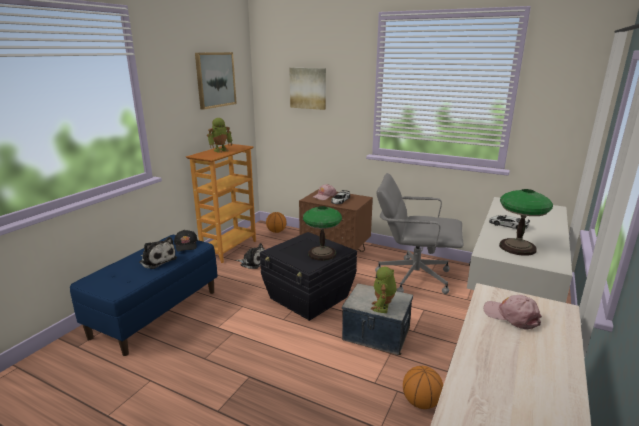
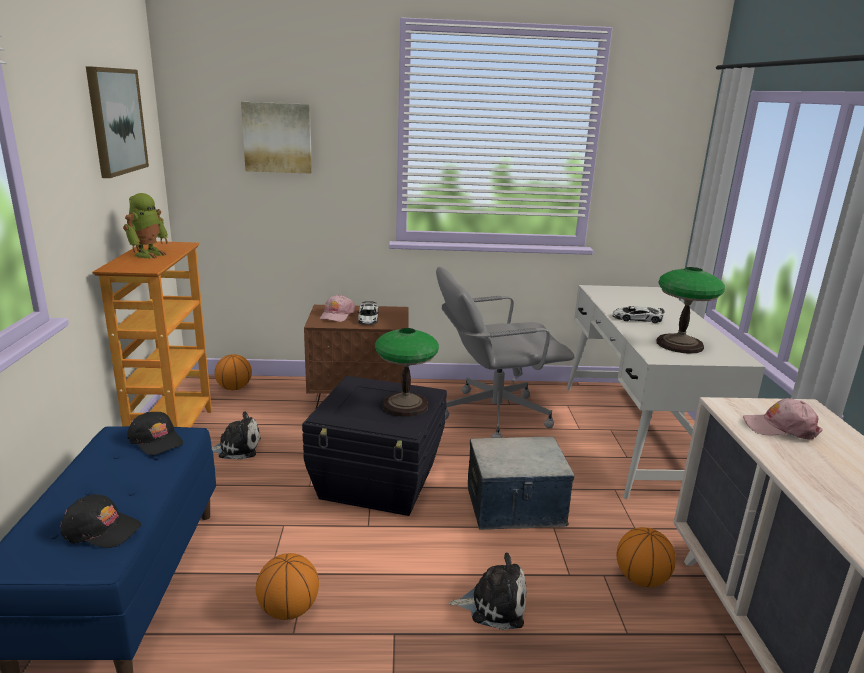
camera: 30 degrees left, 0 degrees up
(129, 278) = (101, 529): none -> black cap
(157, 260) = (126, 481): plush toy -> plush toy (493, 604)
(211, 347) = (289, 610): none -> basketball
(383, 307) = (536, 464): toy robot -> none

